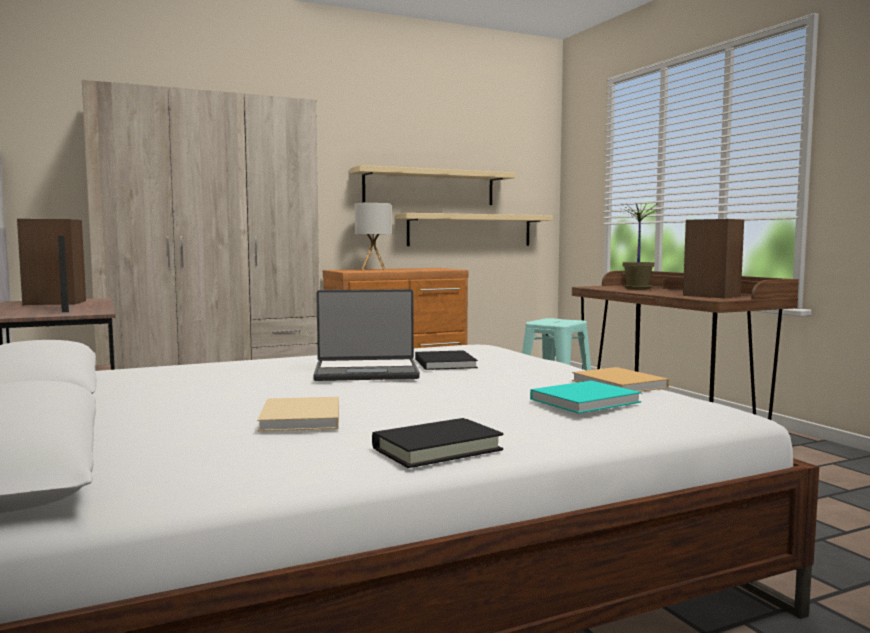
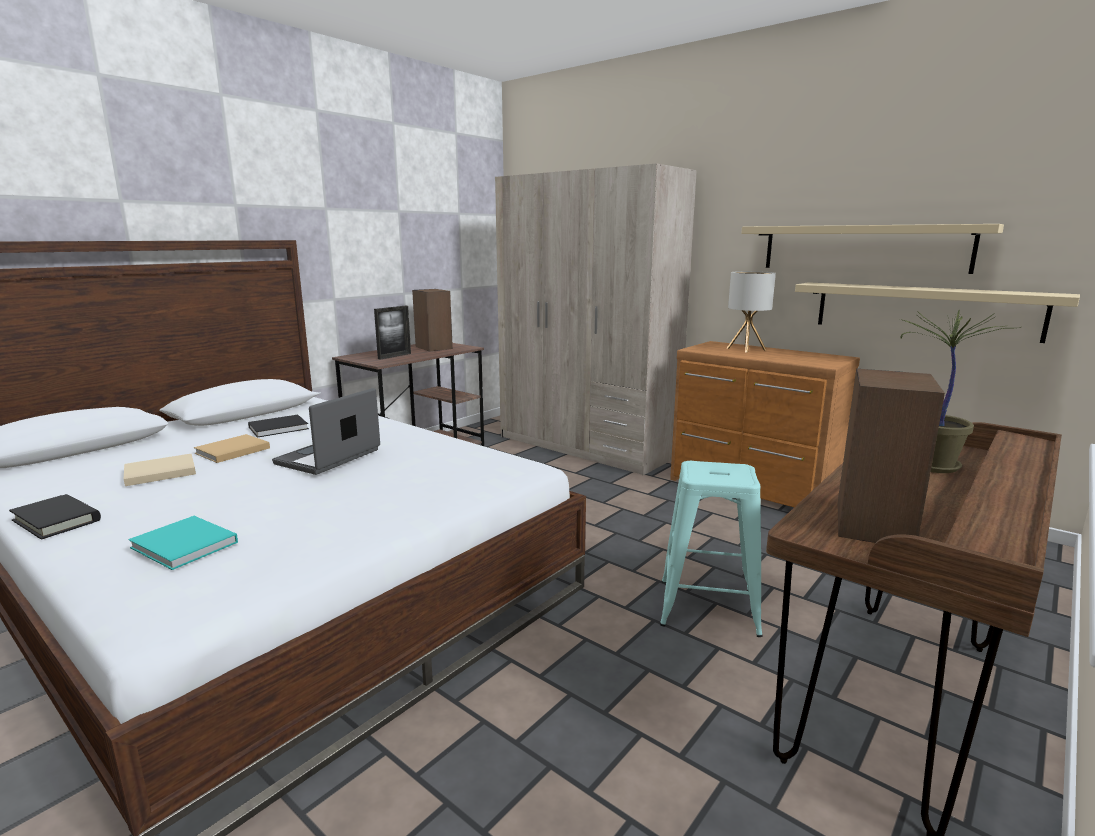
camera: 65 degrees right, 10 degrees up
(366, 372) = (329, 457): laptop -> laptop turned 60 degrees clockwise
(445, 363) = (396, 472): black book -> black book (280, 428)
(621, 384) = (294, 555): beige book -> beige book (230, 451)

